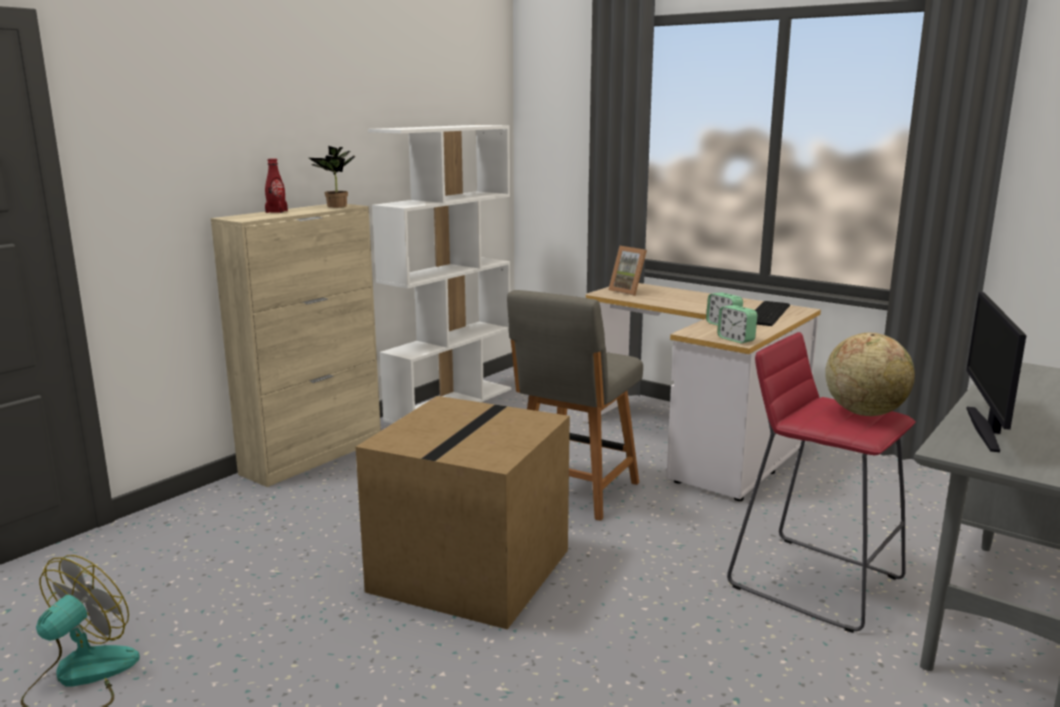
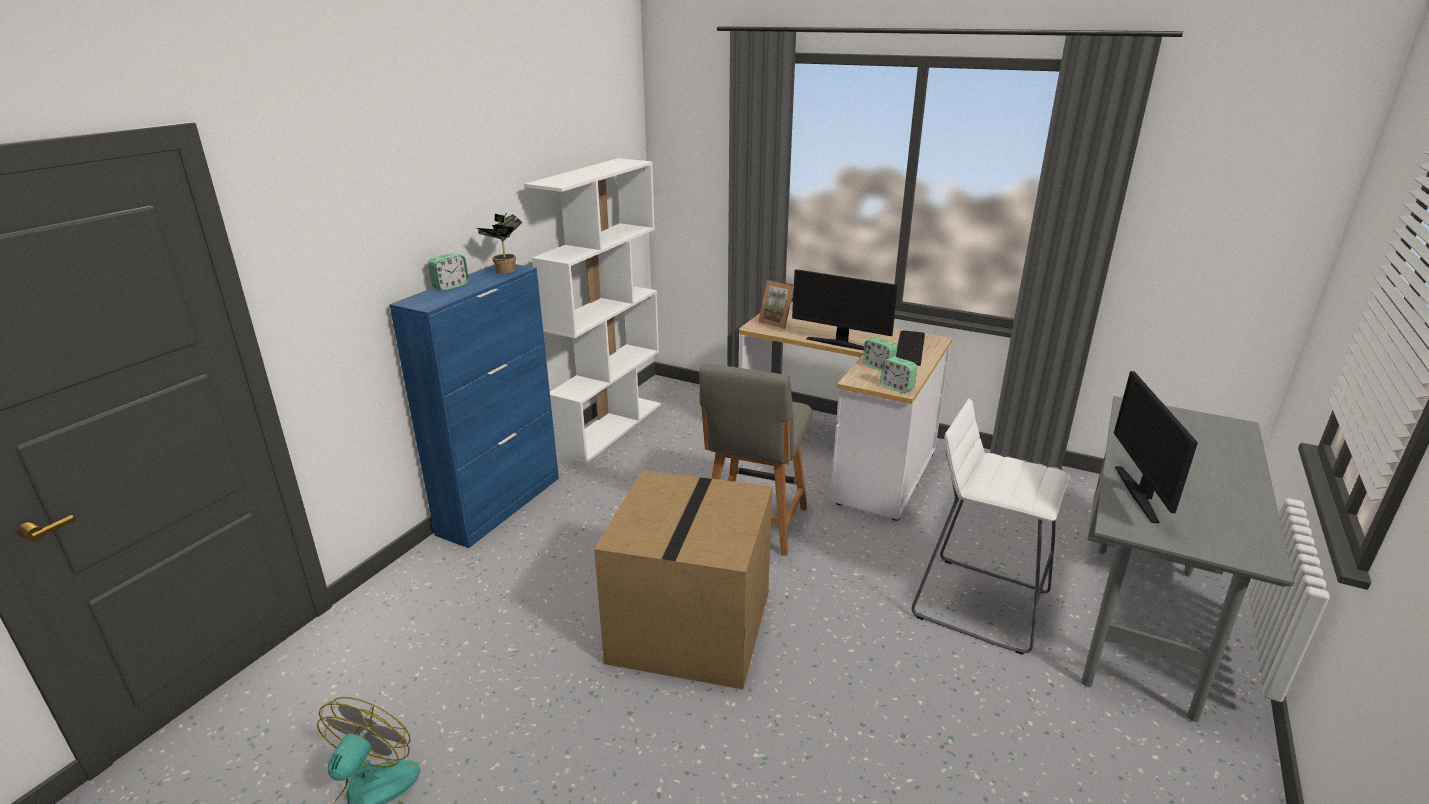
camera: 10 degrees left, 10 degrees up
(276, 211) = (450, 286): red bottle -> alarm clock
(314, 456) = (501, 505): beige cabinet -> blue cabinet
(690, 308) = (840, 344): none -> monitor
(814, 581) = (979, 602): red stool -> white stool
(864, 412) = (1029, 472): globe -> none

